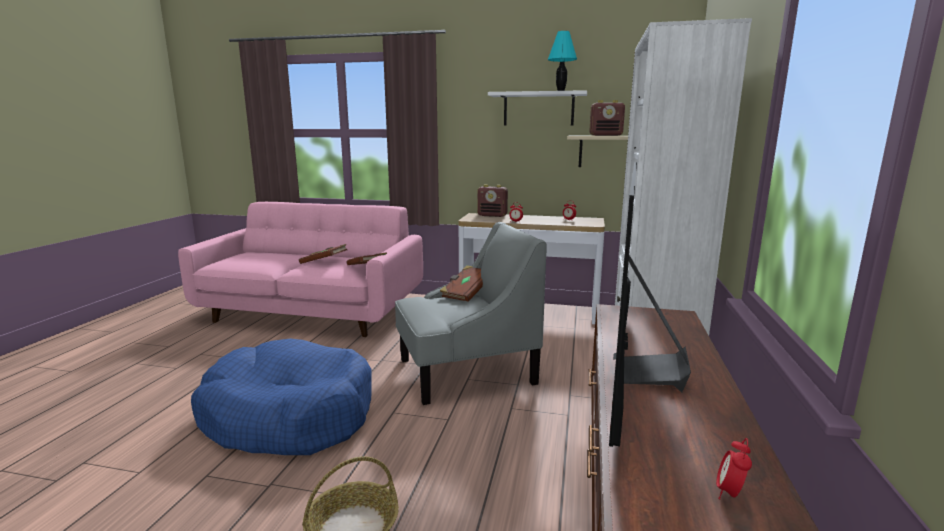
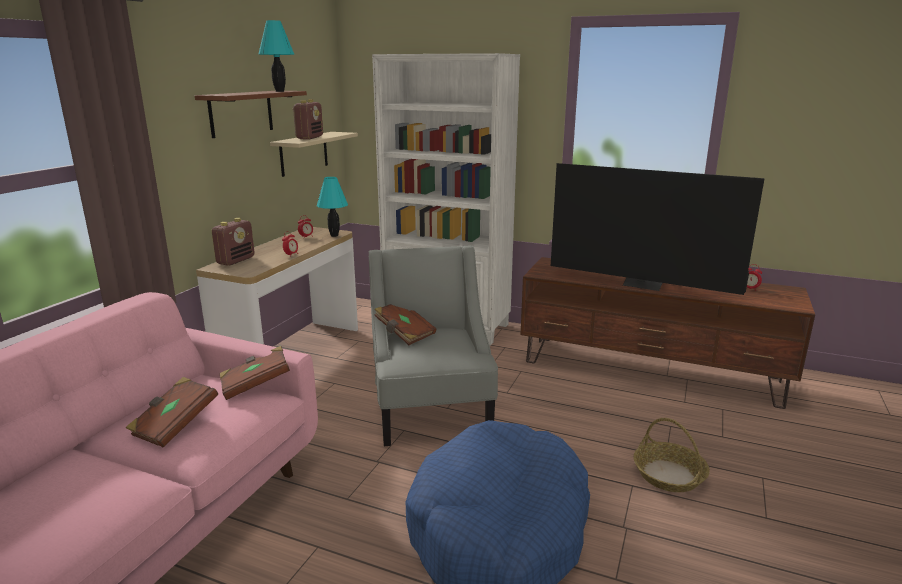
camera: 80 degrees left, 5 degrees up
(538, 109) = (241, 113): white shelf -> brown shelf
(582, 224) = (334, 235): none -> turquoise table lamp

